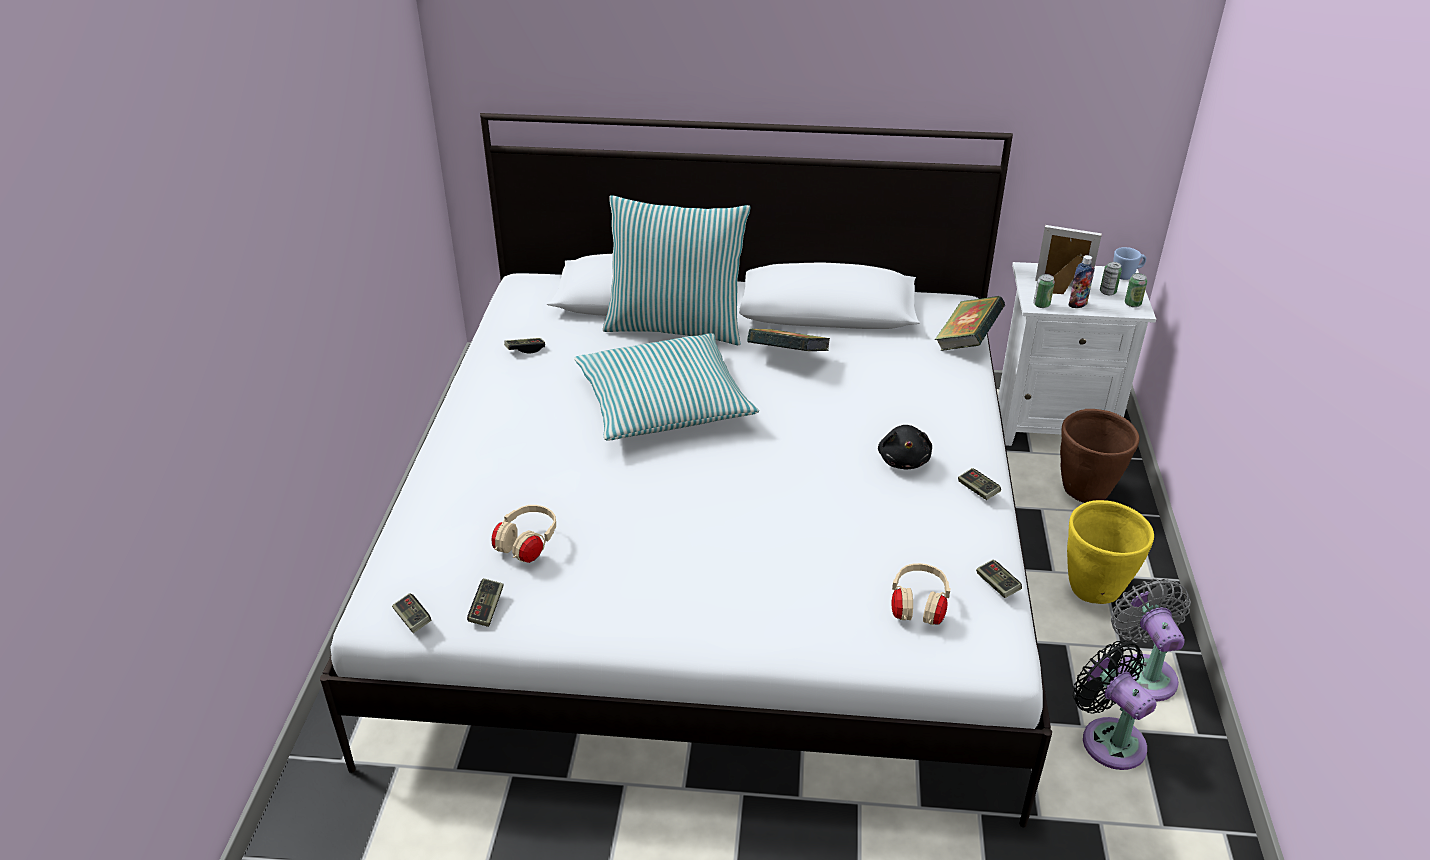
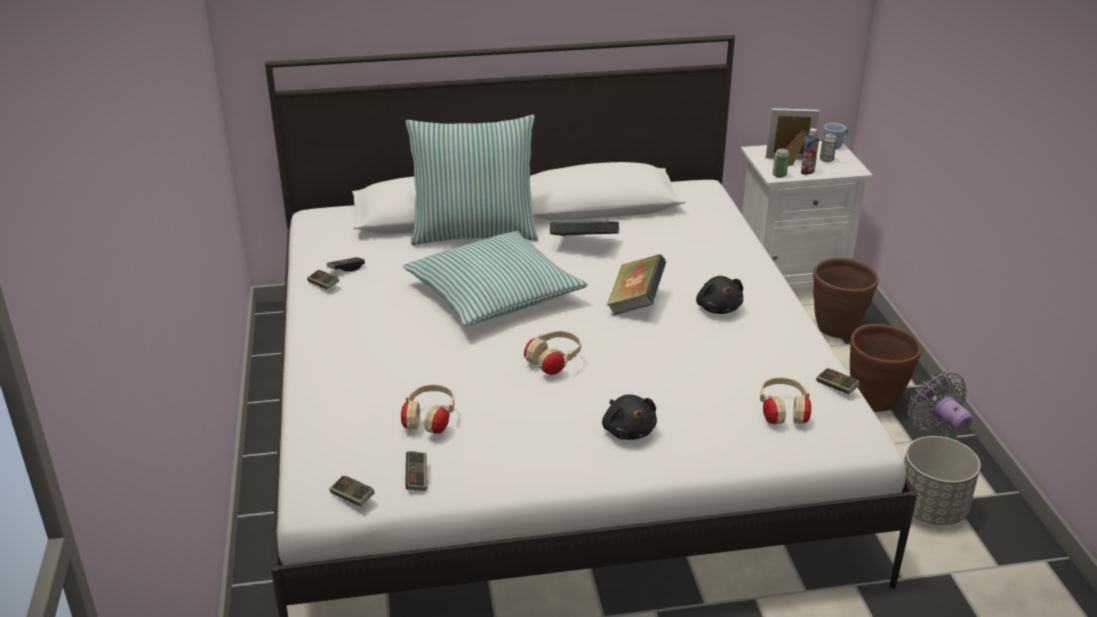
camera: 15 degrees left, 5 degrees down
(689, 498) = (553, 363): none -> beige headphones
(734, 595) = (628, 430): none -> black plush toy
(967, 341) = (726, 213): book -> book (635, 303)
(978, 490) = (788, 321): game controller -> game controller (323, 285)
(1095, 589) = (875, 402): yellow planter -> brown planter
(1108, 738) = (931, 510): black fan -> grey planter
(1132, 304) = (849, 166): can -> none

